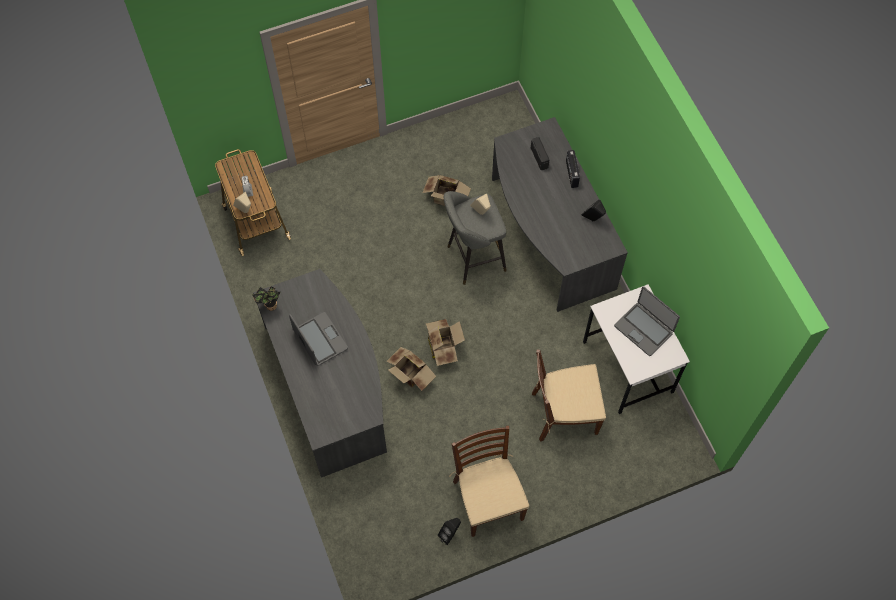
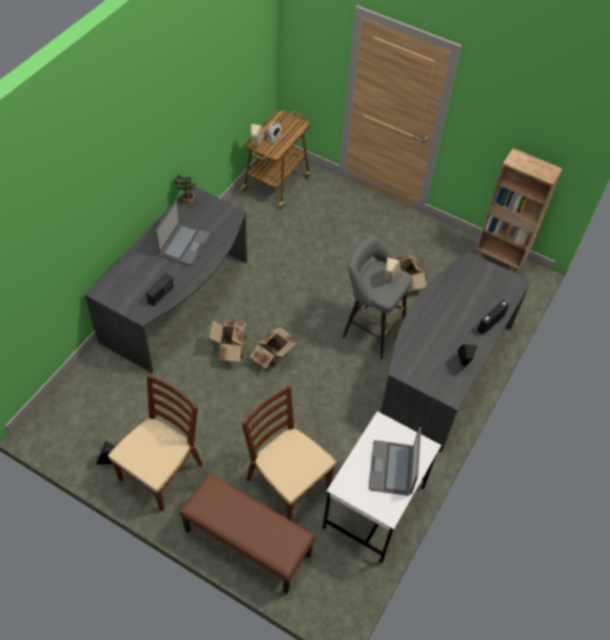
camera: 50 degrees right, 10 degrees down
(480, 117) = (499, 260): none -> brown bookcase
(539, 158) = (482, 292): radio -> radio (160, 294)
(594, 475) = (246, 543): none -> brown bench

